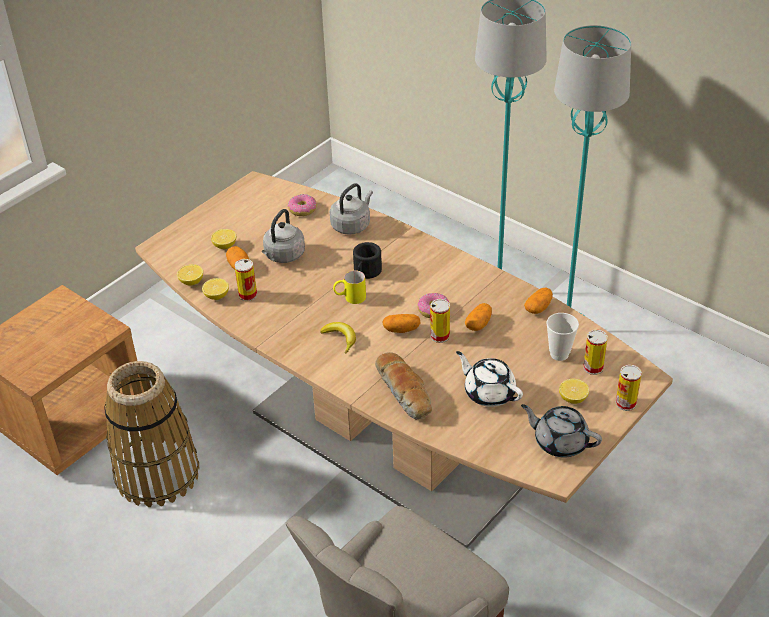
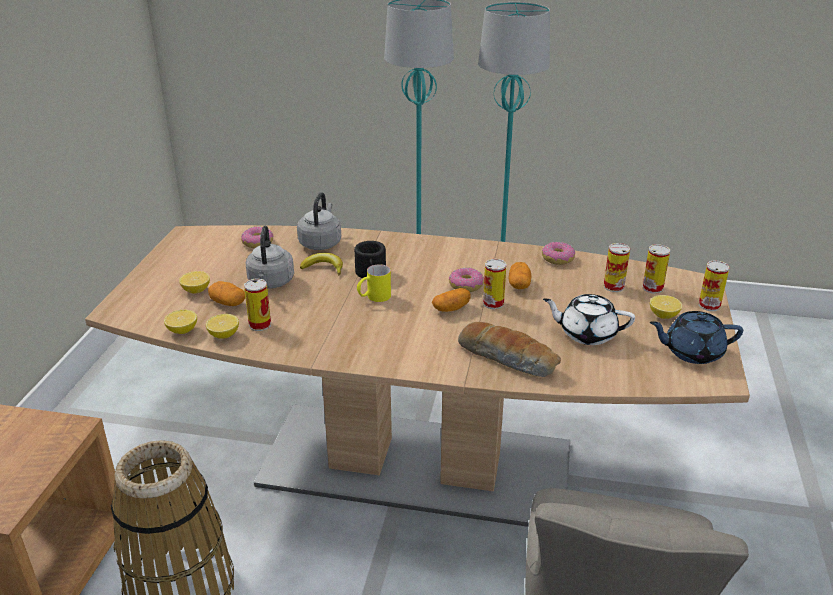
camera: 30 degrees left, 10 degrees down
(340, 338) = (397, 333): banana -> banana (324, 268)
(538, 307) = (557, 259): potato -> donut
(559, 354) = (613, 286): cup -> can
(560, 442) = (692, 352): grey teapot -> blue teapot

